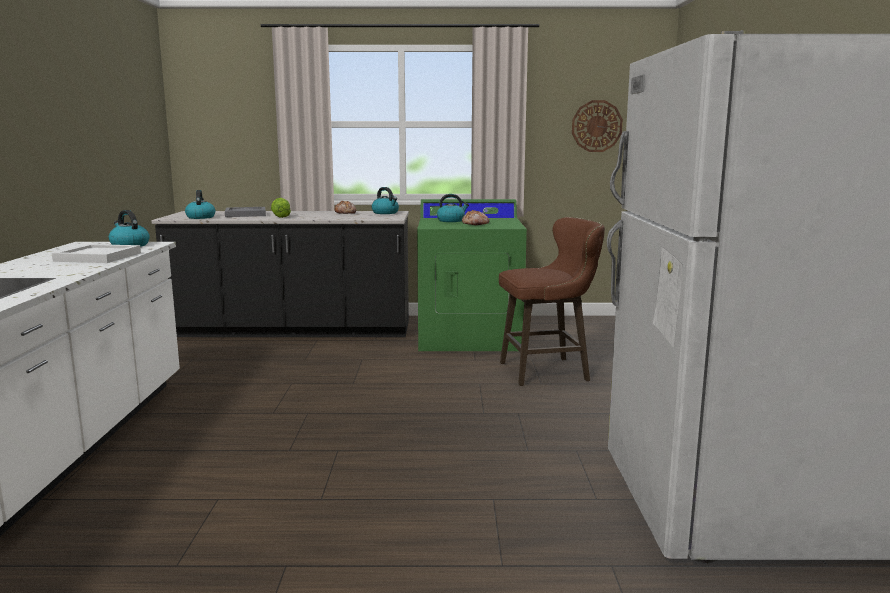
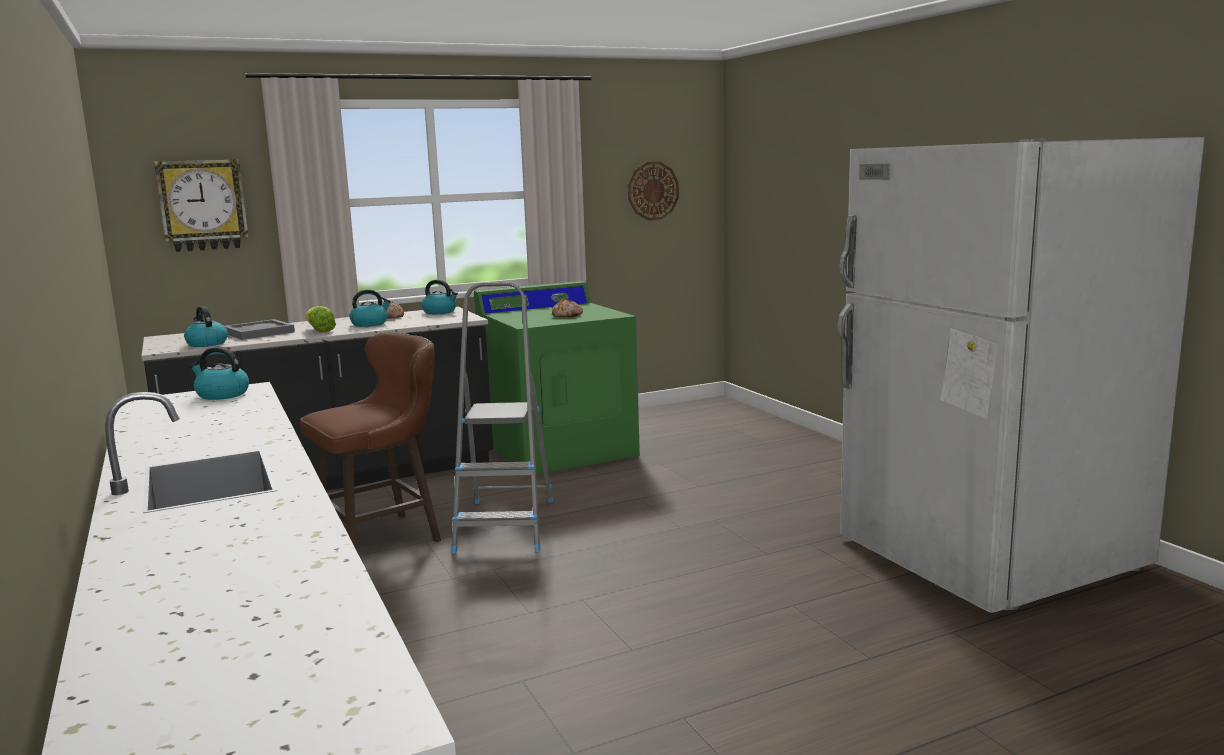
camera: 25 degrees left, 0 degrees up
(99, 257) = (231, 415): white tray -> none
(232, 121) = (203, 205): none -> wall clock
(357, 383) = (505, 525): none -> grey step ladder
(451, 220) = (529, 314): kettle -> kettle (370, 324)
(548, 371) = (691, 472): brown stool -> brown stool (384, 537)

